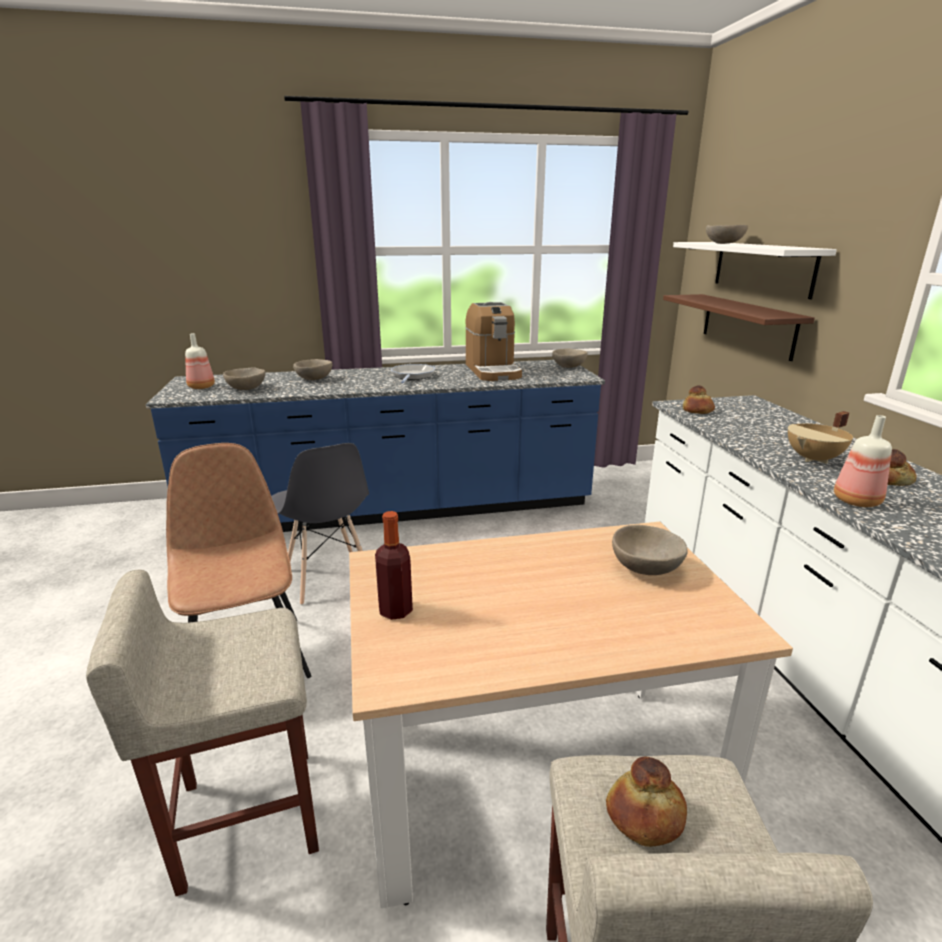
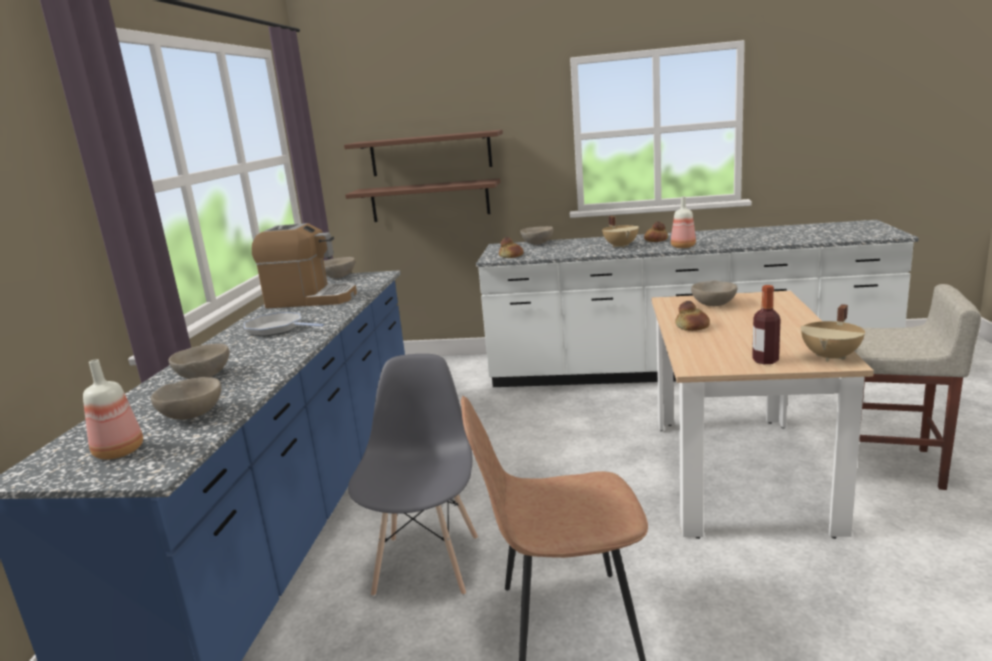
camera: 70 degrees left, 5 degrees down
(246, 817) = (783, 606): beige stool -> none
(328, 577) = (427, 564): grey chair -> grey chair turned 75 degrees counterclockwise
(409, 671) = (831, 357): none -> beige cooking pot
(646, 816) = (889, 342): bread -> bread (692, 326)
(724, 243) = (399, 138): beige bowl -> beige bowl (537, 243)
(762, 268) = (430, 153): white shelf -> brown shelf

